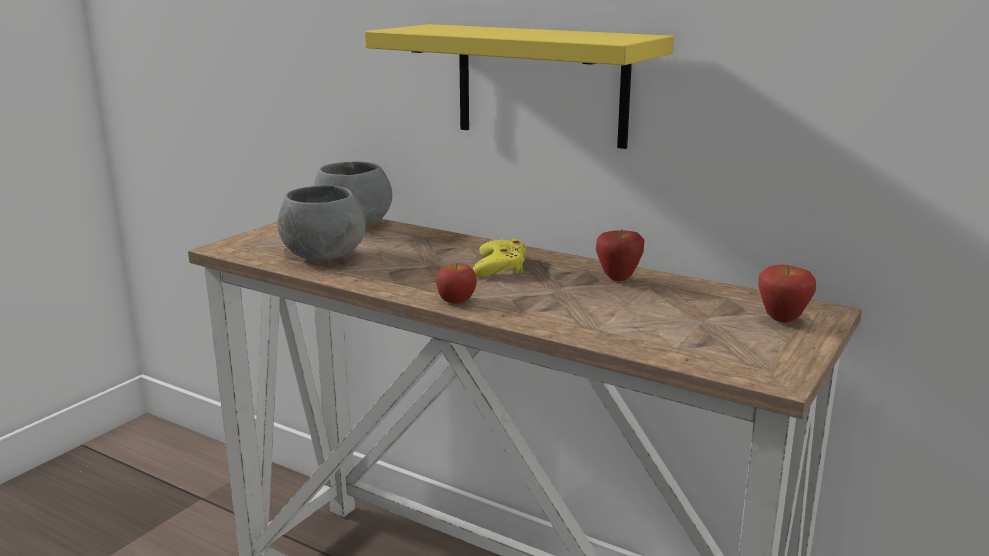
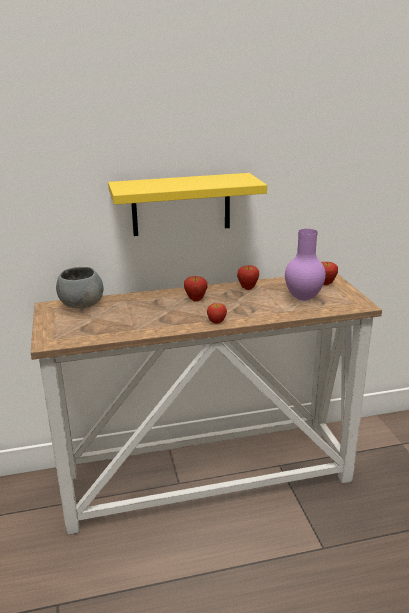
camera: 45 degrees left, 5 degrees up
(323, 256) = (111, 326): grey bowl -> none
(500, 266) = (195, 300): yellow game controller -> apple
(677, 324) = (302, 298): none -> purple vase

